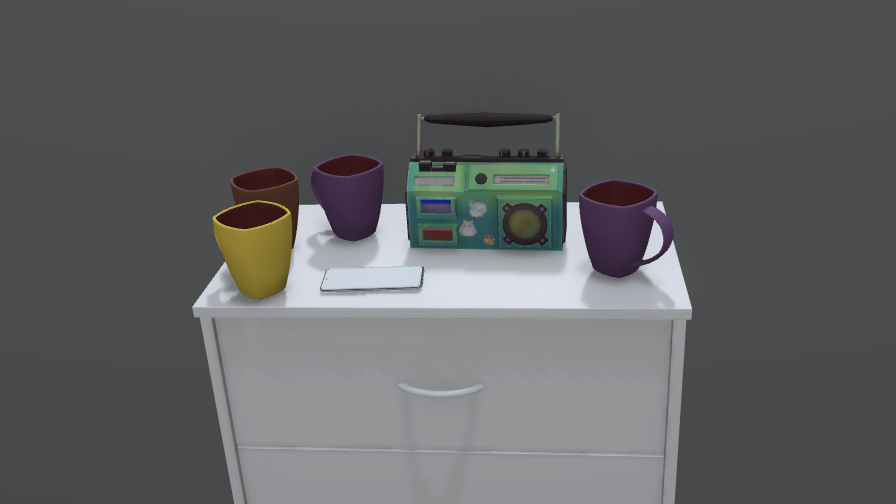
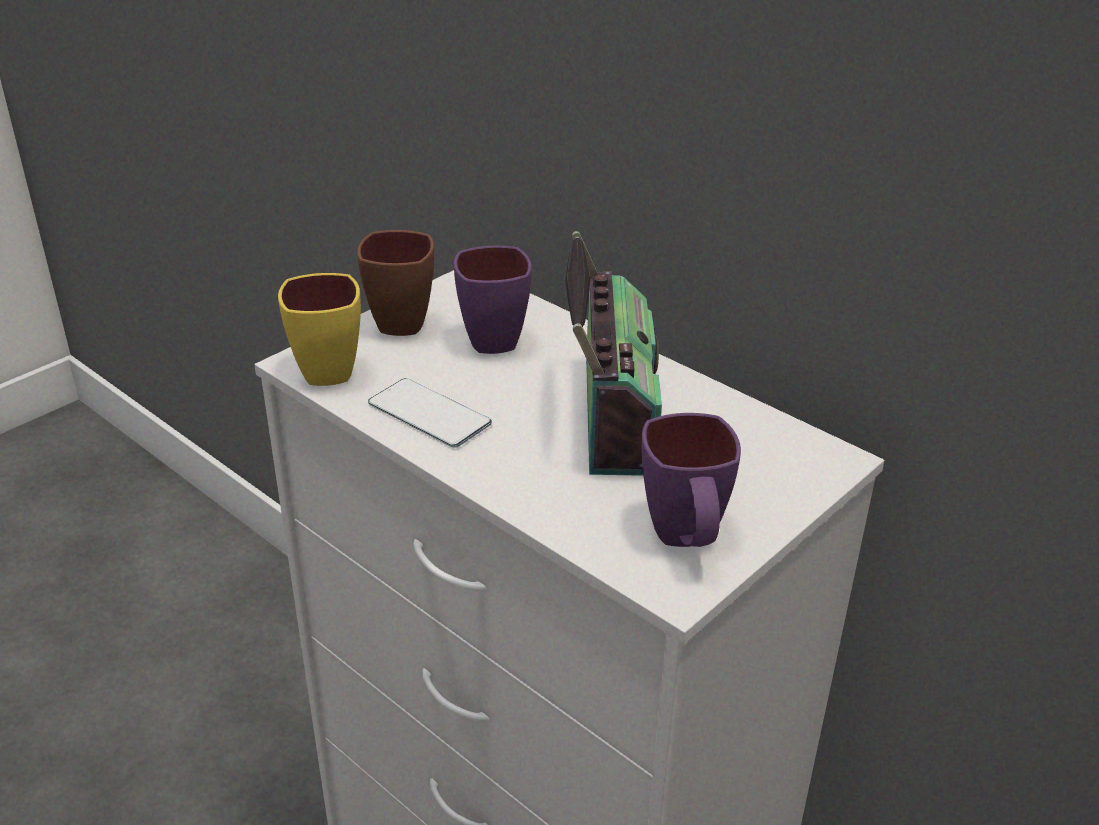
camera: 35 degrees right, 10 degrees up
(488, 238) = (610, 415): radio -> radio turned 135 degrees counterclockwise

